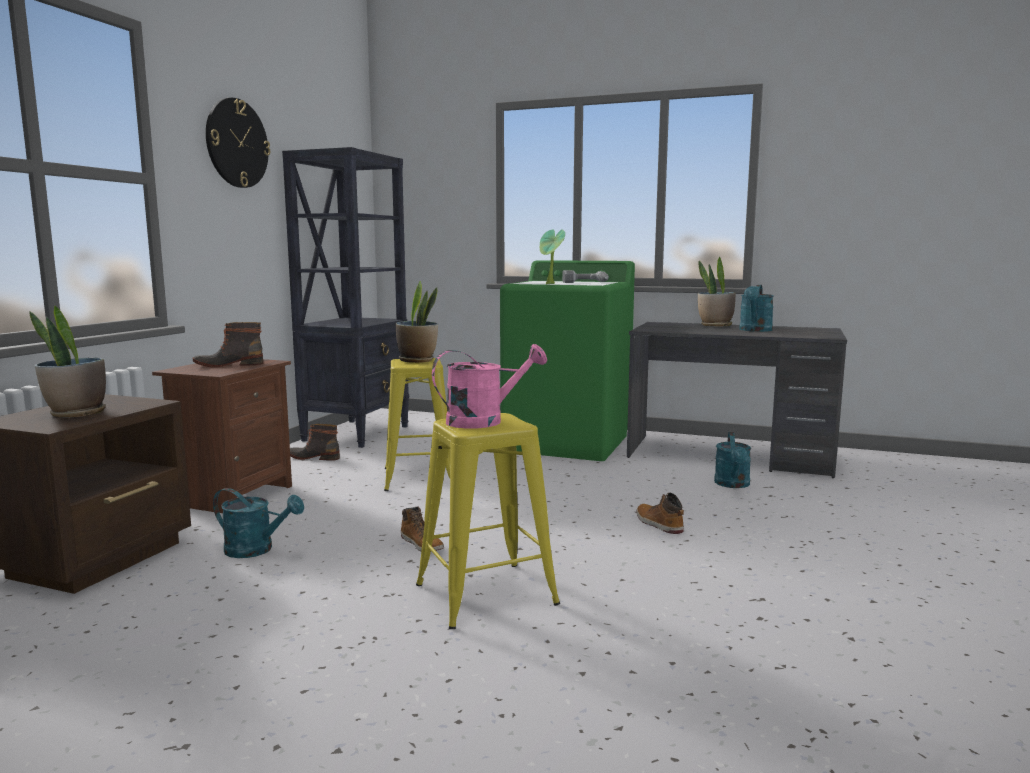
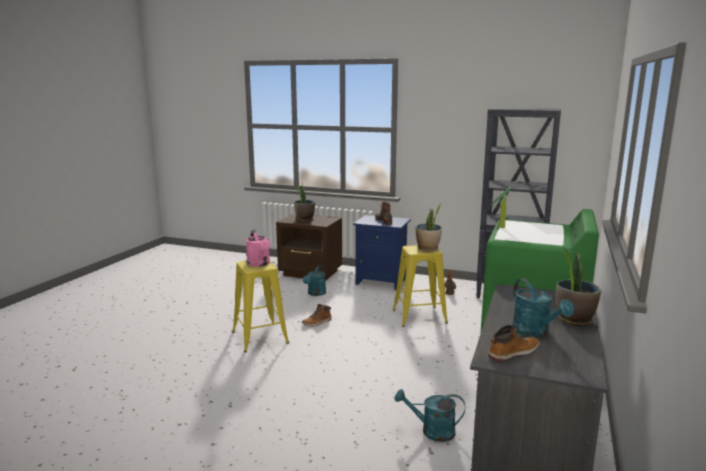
camera: 90 degrees right, 5 degrees up
(232, 495) = (381, 281): brown nightstand -> blue nightstand
(237, 143) = (455, 107): wall clock -> none
(586, 283) = (531, 236): power drill -> none
(658, 524) = (340, 386): boot -> boot (513, 353)
(755, 330) = (535, 332): turquoise watering can -> turquoise watering can turned 135 degrees counterclockwise

